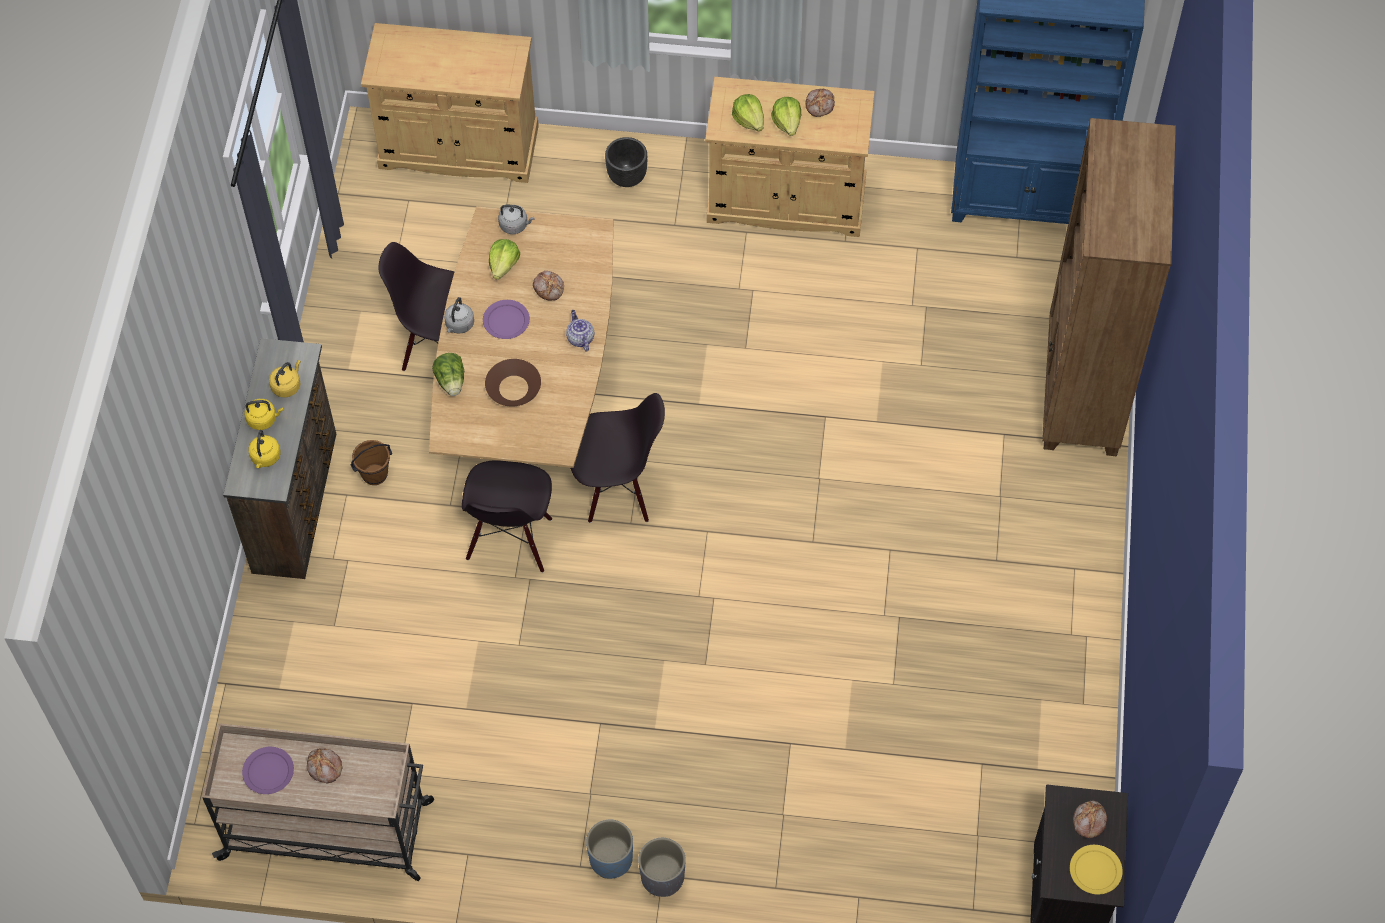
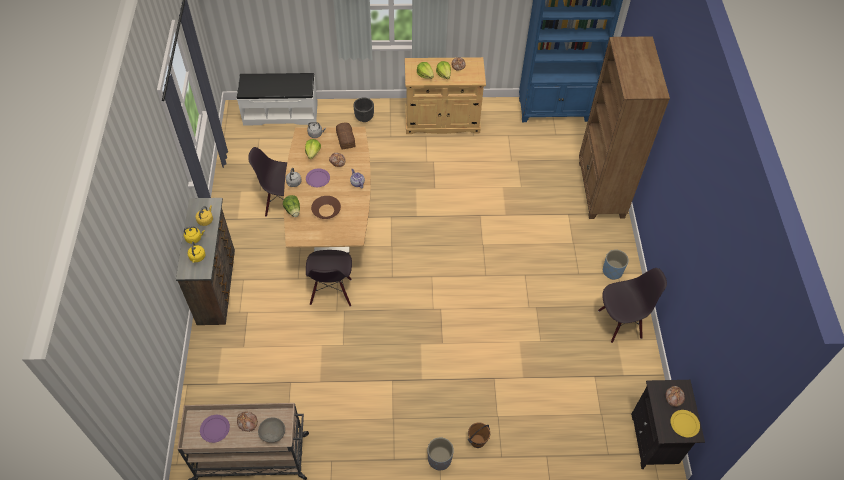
camera: 10 degrees left, 5 degrees down
(367, 792) = (273, 434): none -> grey bowl
(375, 475) = (257, 268): brown bucket -> brown bucket (477, 441)
(458, 147) = (280, 113): beige cabinet -> white bench
(572, 241) = (346, 138): none -> bread
(611, 859) = (410, 453): blue planter -> blue planter (612, 271)
(617, 489) = (382, 261): black chair -> black chair (620, 323)

